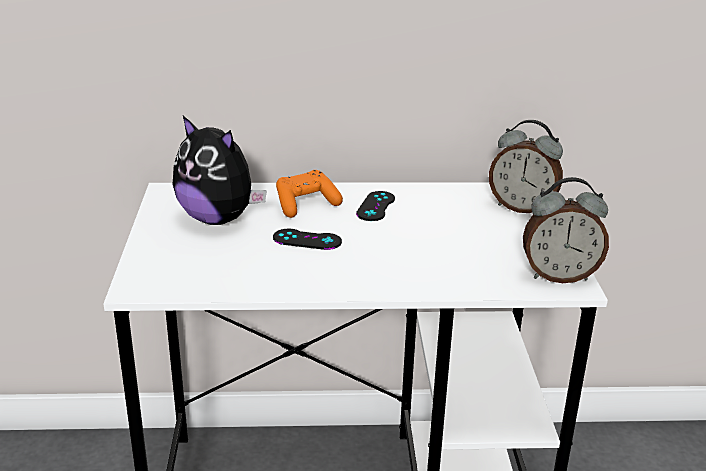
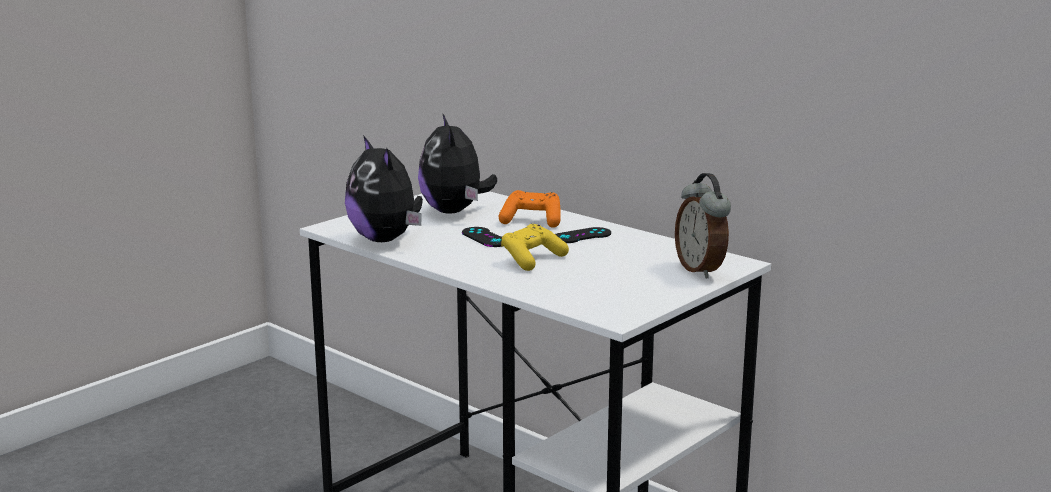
camera: 45 degrees right, 10 degrees down
(225, 280) = (386, 239): none -> plush toy
(394, 249) = (532, 260): none -> yellow game controller
(559, 276) = (618, 310): alarm clock -> none

